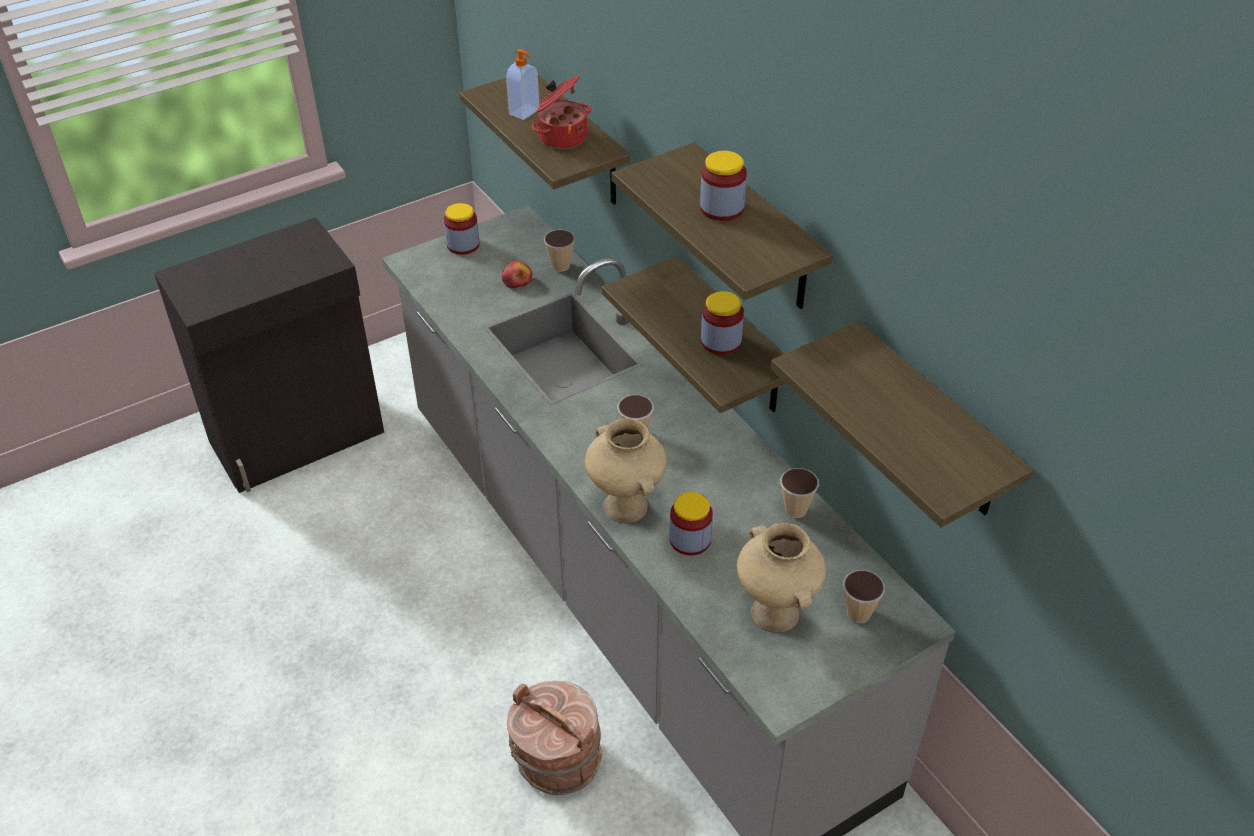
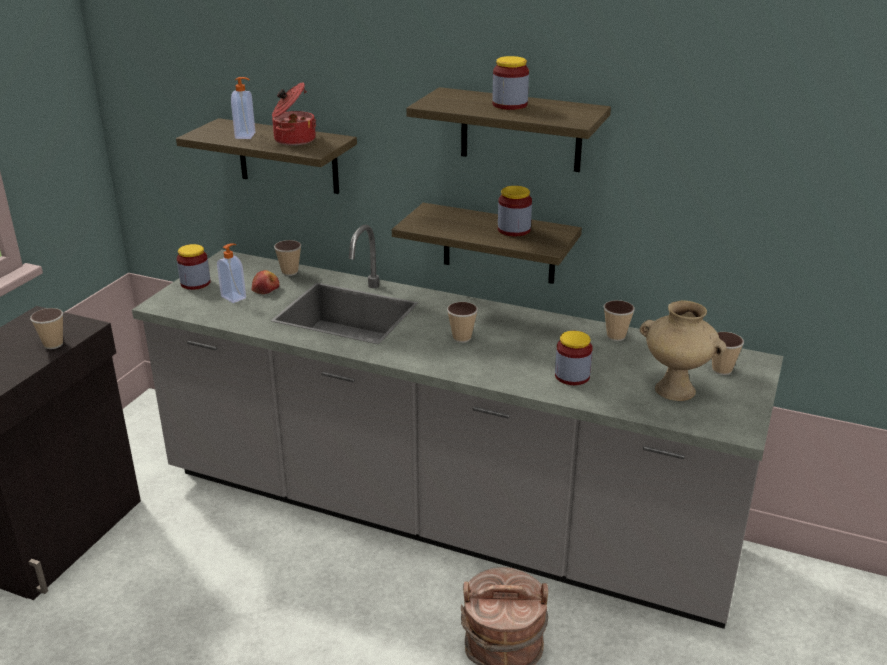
camera: 35 degrees left, 15 degrees down
(290, 274) = (53, 344): none -> cup
(480, 280) = (234, 297): none -> soap dispenser
(627, 506) = (506, 376): beige vase -> none
(933, 425) = (733, 196): shelf -> none

